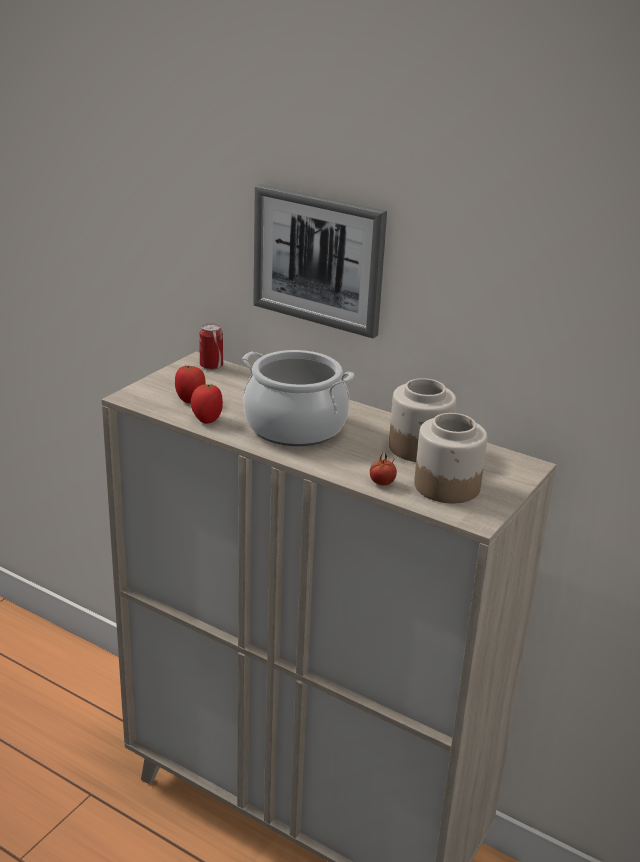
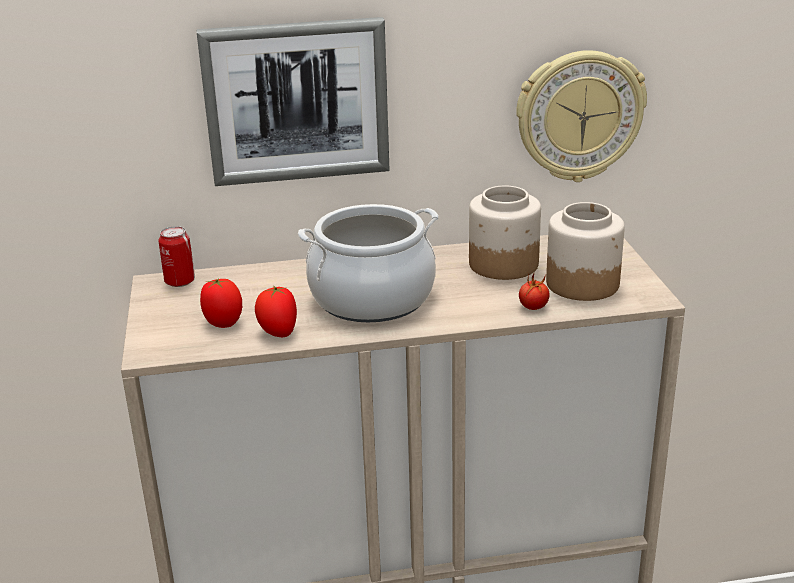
camera: 40 degrees left, 0 degrees up
(541, 348) = (579, 116): none -> wall clock

